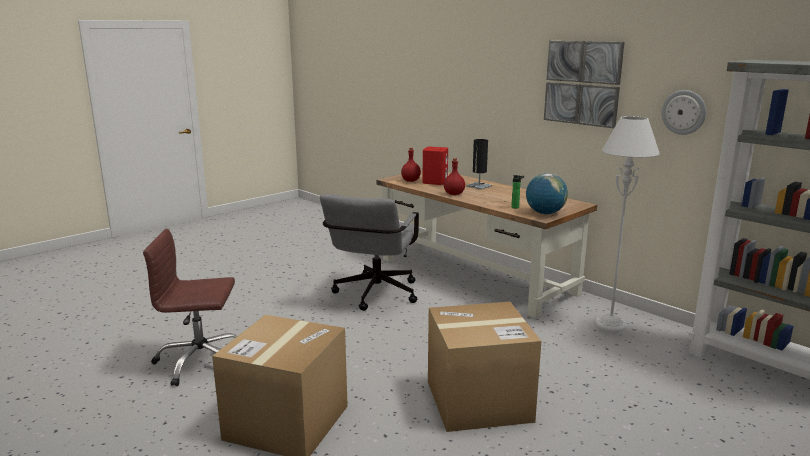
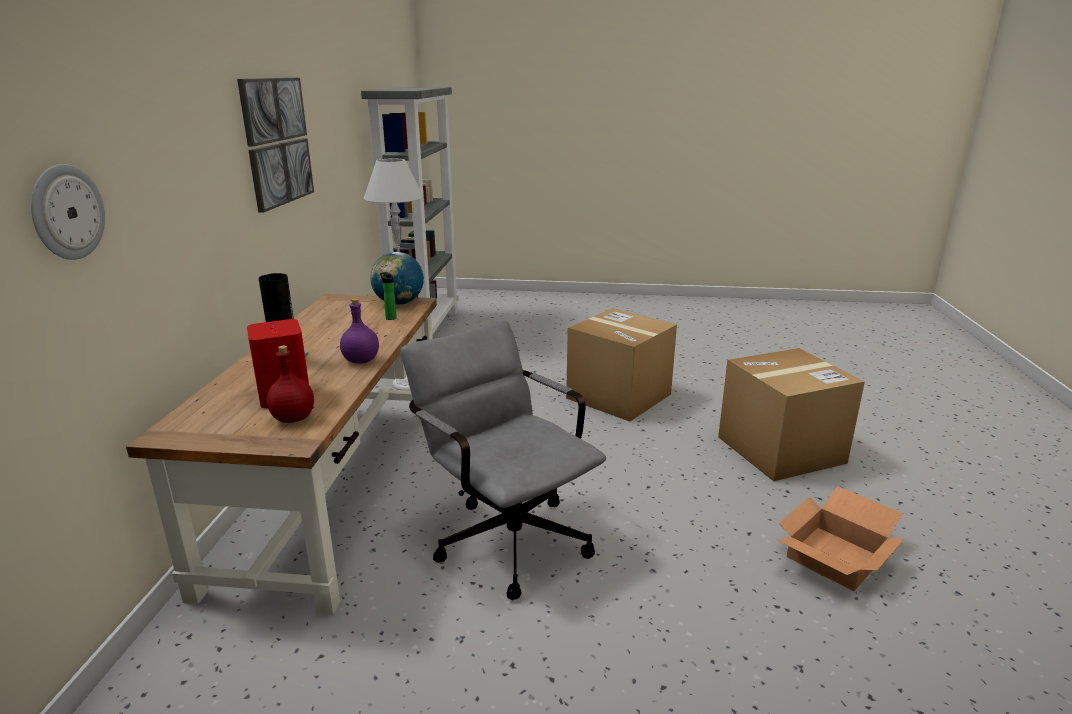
camera: 130 degrees left, 5 degrees up
(201, 361) = (835, 558): brown office chair -> cardboard box
(374, 296) = (505, 535): grey office chair -> grey office chair turned 105 degrees counterclockwise
(453, 194) = (361, 361): red bottle -> purple bottle
(684, 112) = (338, 153): wall clock -> wall clock (66, 212)

